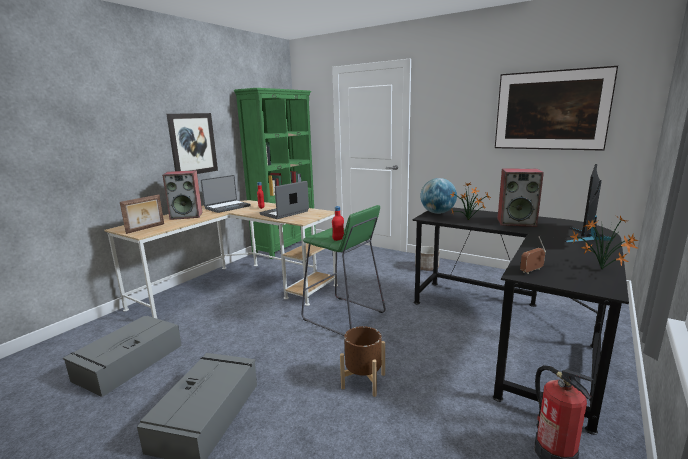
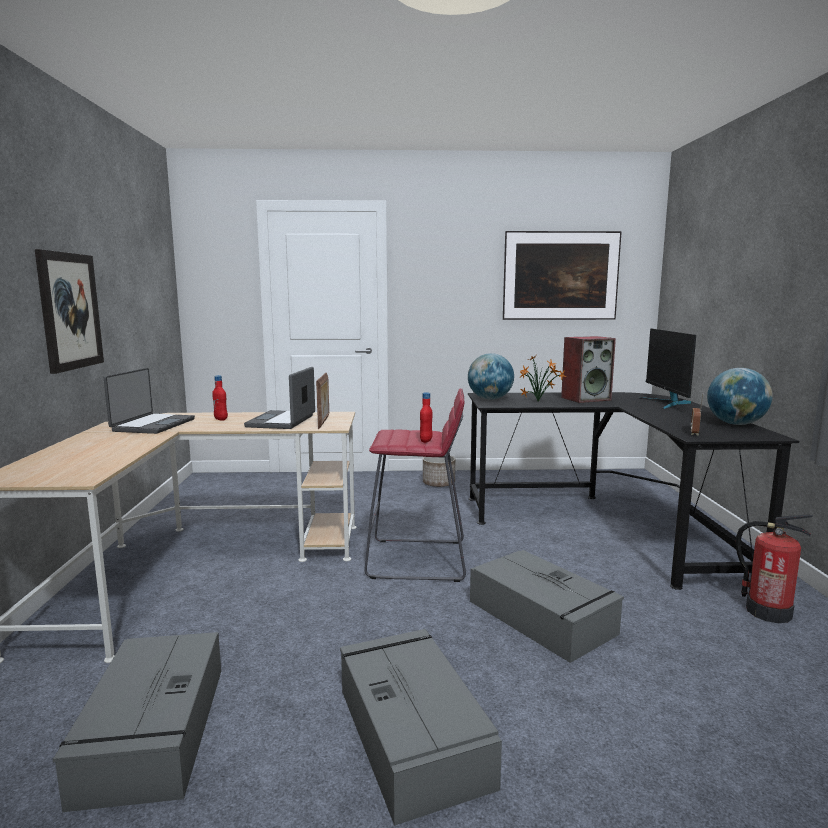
camera: 35 degrees left, 5 degrees down
(146, 228) = (66, 471): picture frame -> picture frame (324, 422)
(187, 216) = (102, 444): speaker -> none
(286, 246) = (193, 494): green bookcase -> none
(343, 316) = (418, 560): green stool -> red stool
(363, 381) = (542, 618): brown planter -> grey storage box
(602, 270) = (736, 424): potted plant -> globe

